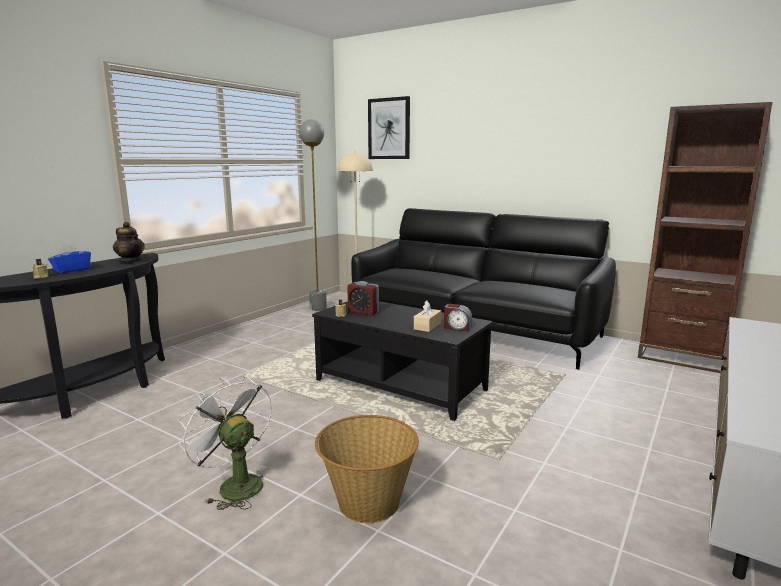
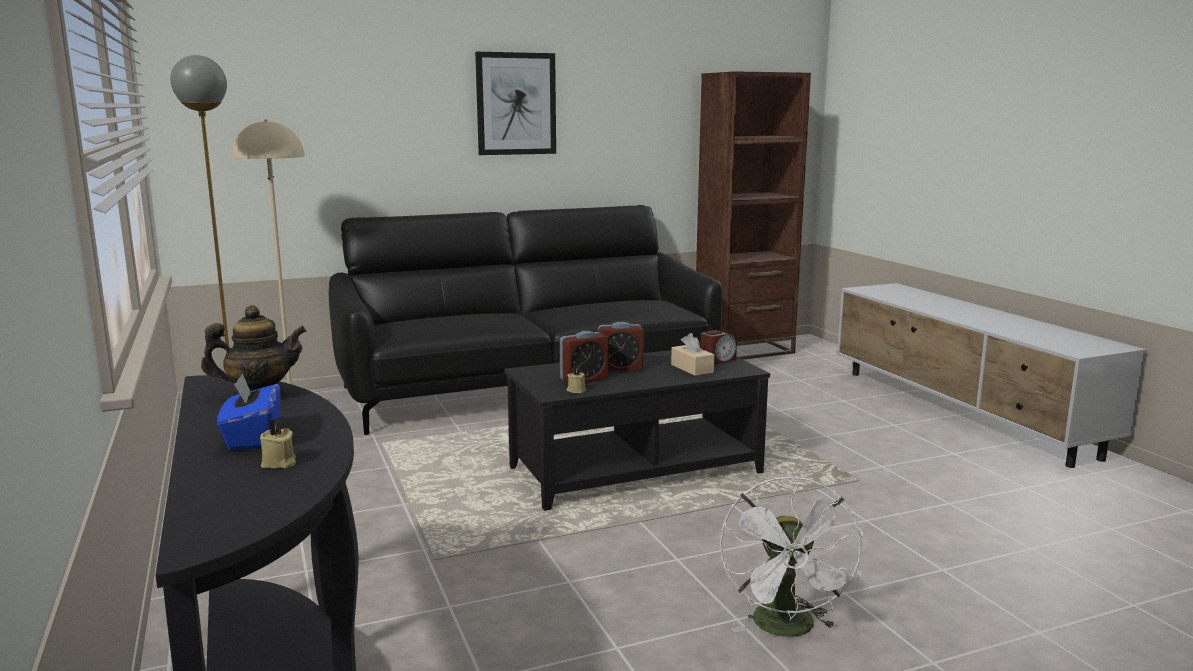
camera: 55 degrees left, 0 degrees up
(234, 484) = (787, 629): white fan -> white fan turned 75 degrees counterclockwise
(367, 503) = (890, 561): basket -> none
(389, 129) = (282, 75): picture -> picture (516, 104)
(397, 313) = (620, 368): none -> alarm clock

